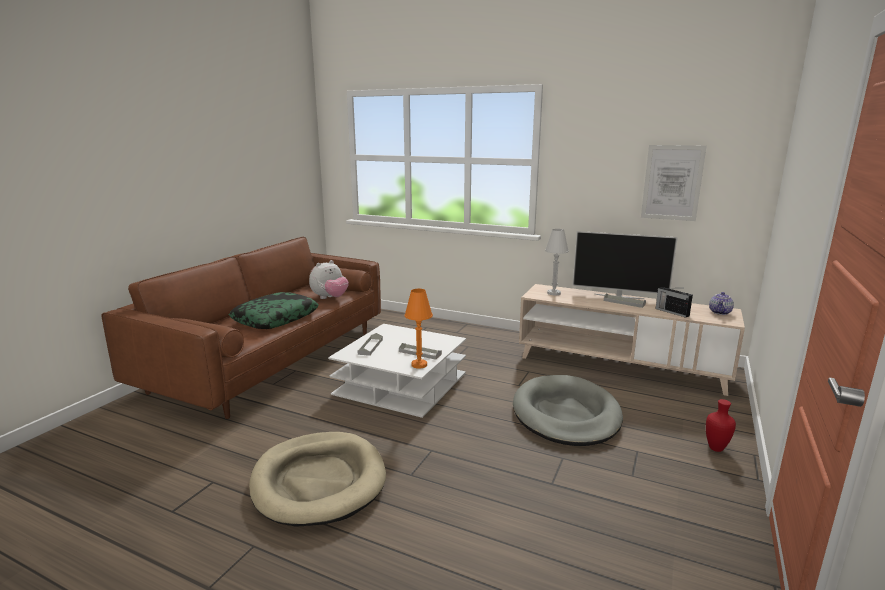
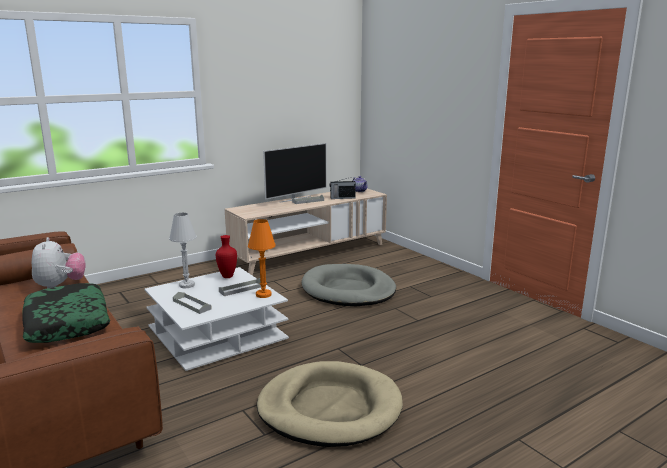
camera: 60 degrees left, 0 degrees up
(553, 293) = (256, 209): white table lamp -> white table lamp (187, 285)
(672, 183) = (304, 102): picture -> none
(715, 448) = (427, 268): red vase -> red vase (226, 276)

